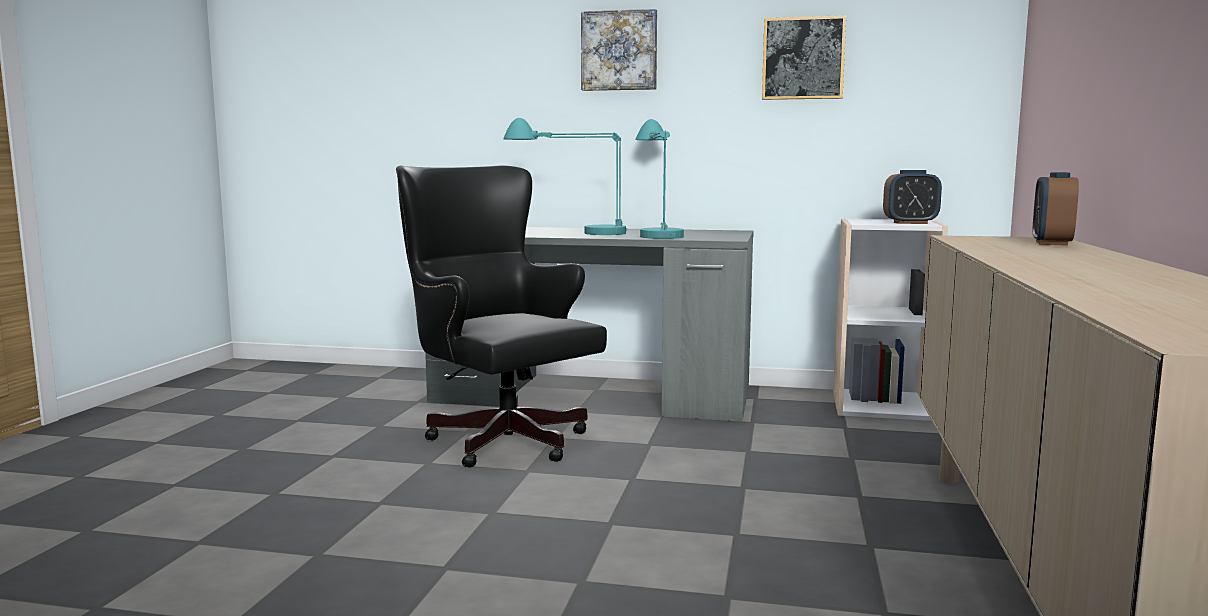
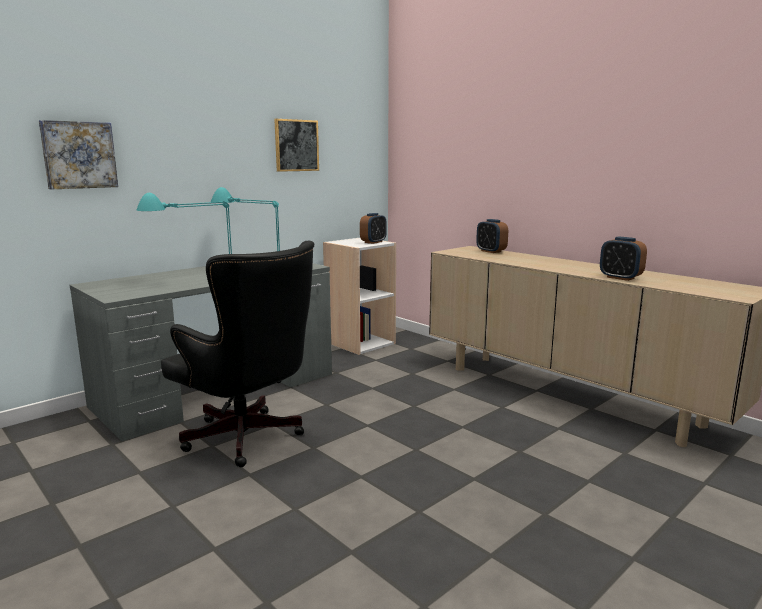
camera: 55 degrees left, 5 degrees up
(501, 439) = (248, 439): black office chair -> black office chair turned 135 degrees counterclockwise
(619, 51) = (183, 135): picture -> picture (79, 155)
(1085, 286) = (620, 278): none -> alarm clock

